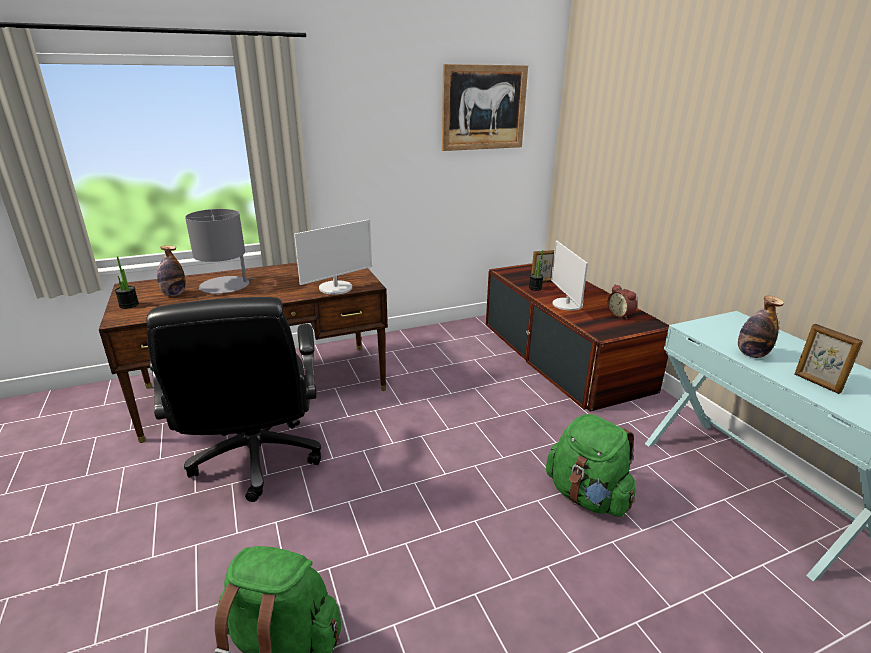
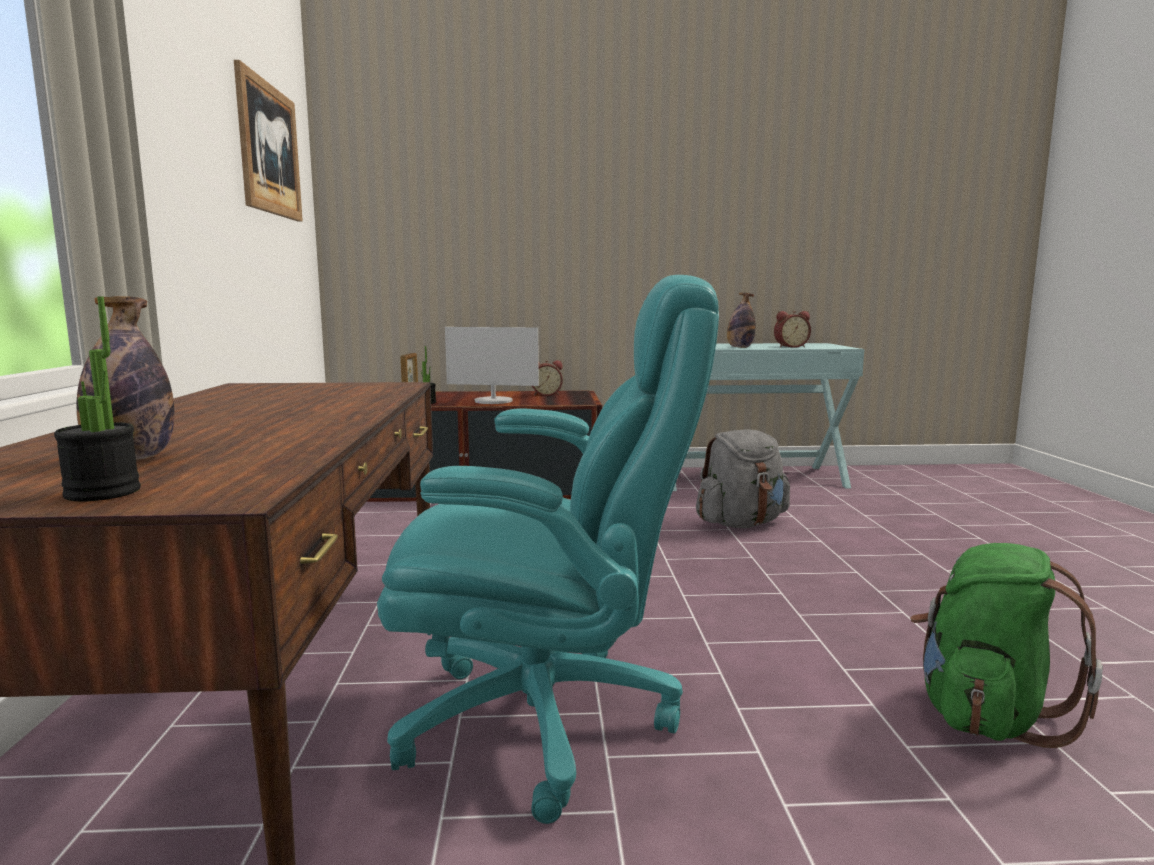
camera: 70 degrees left, 15 degrees down
(225, 286) = (191, 430): grey table lamp -> none
(254, 462) = (552, 725): black office chair -> turquoise office chair
(336, 288) = (379, 392): monitor -> none
(587, 496) = (741, 523): green backpack -> grey backpack
(816, 383) = (790, 347): picture frame -> alarm clock

